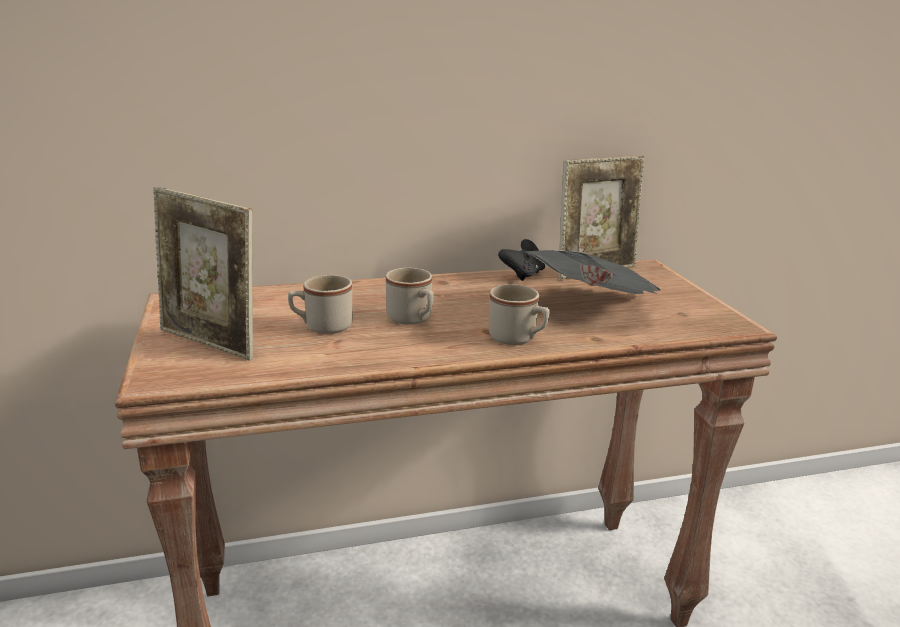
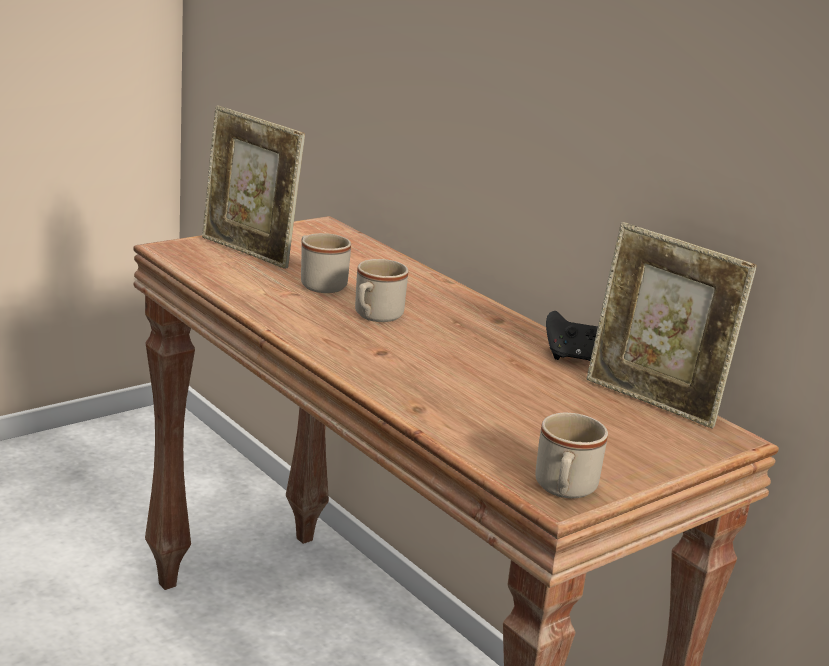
camera: 65 degrees right, 0 degrees up
(210, 343) = (248, 252): picture frame -> picture frame turned 60 degrees counterclockwise
(518, 339) = (375, 368): beige mug -> beige mug (564, 490)
(593, 308) = (510, 404): newspaper -> none

